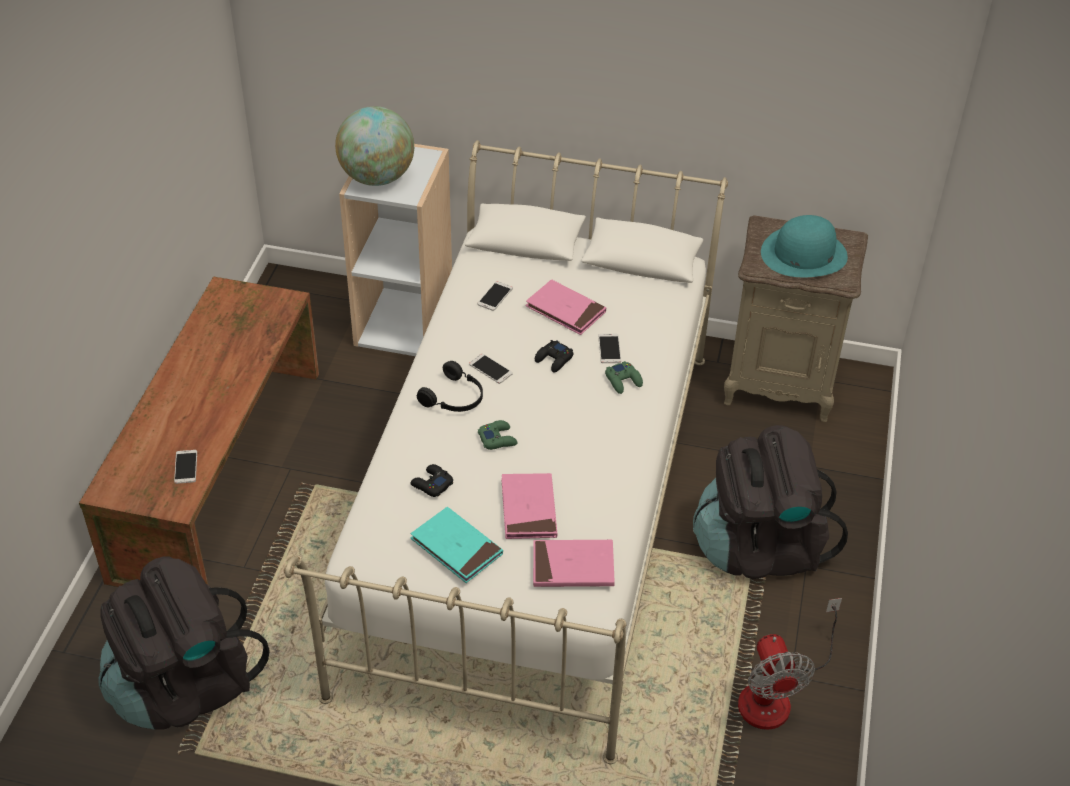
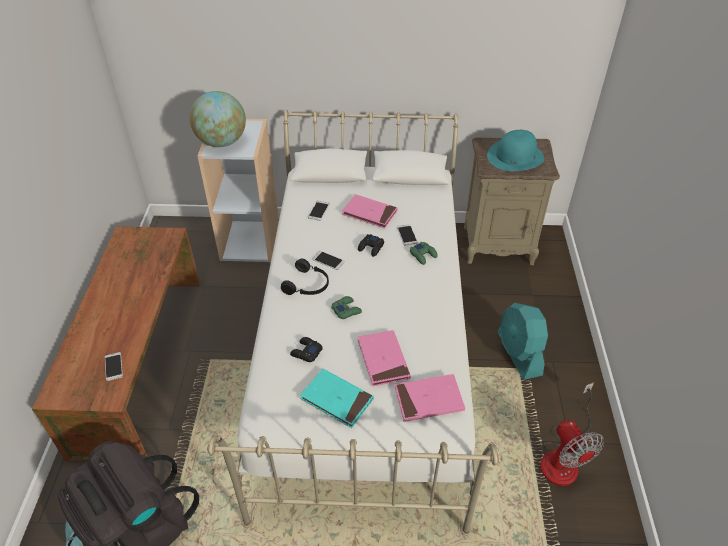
camera: 10 degrees left, 0 degrees up
(759, 547) = (519, 354): black backpack -> turquoise fan

